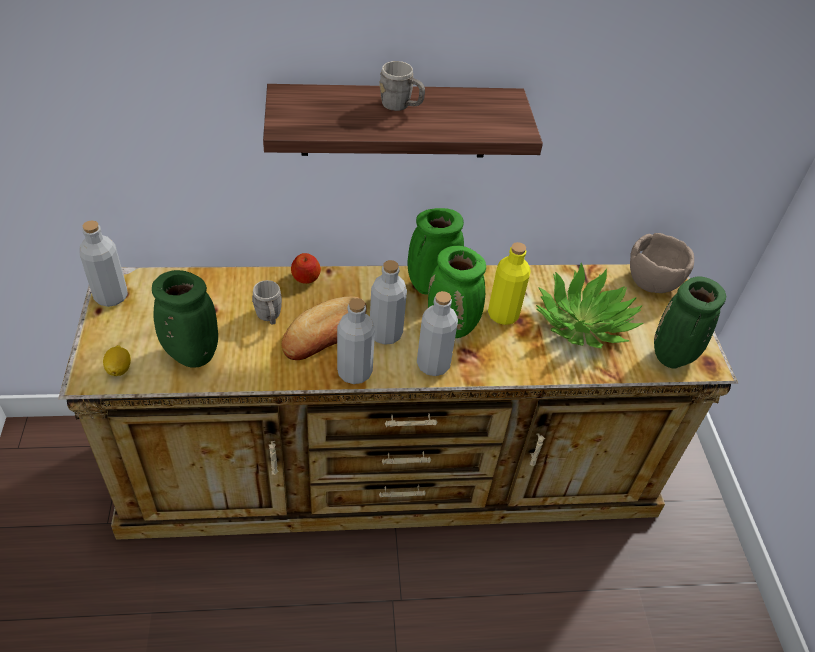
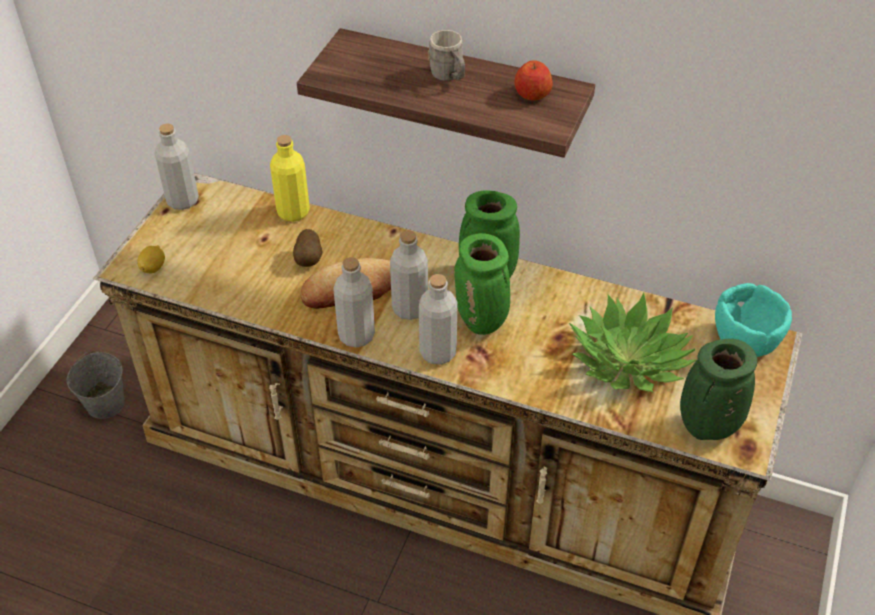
camera: 30 degrees right, 0 degrees up
(54, 518) = (105, 403): none -> grey bucket
(190, 355) = (219, 273): green vase -> none
(269, 317) = (309, 260): grey mug -> potato
(306, 278) = (366, 231): apple -> apple (532, 94)
(503, 314) = (544, 326): yellow bottle -> yellow bottle (293, 212)
(653, 281) = (746, 341): brown bowl -> turquoise bowl

